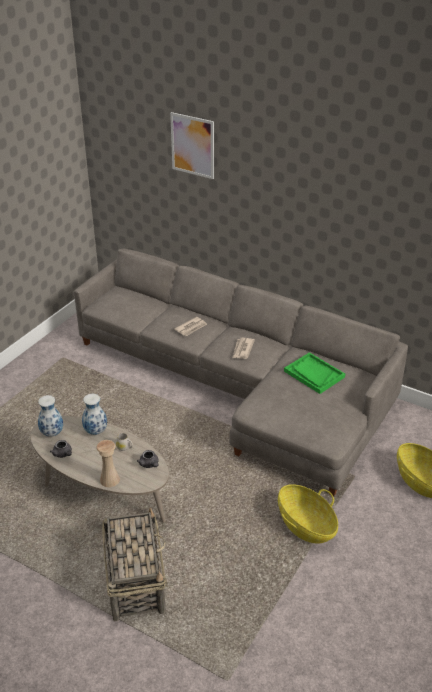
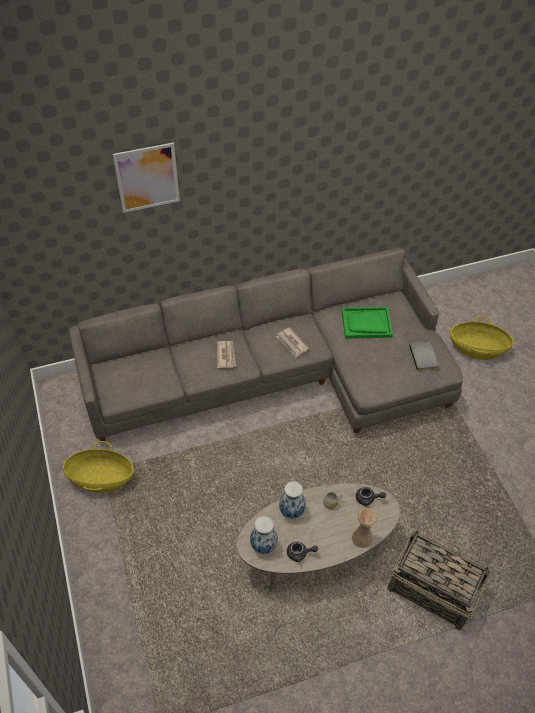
camera: 50 degrees left, 15 degrees up
(305, 525) = (462, 443): basket -> basket (101, 478)
(325, 420) = (424, 356): none -> grey book

